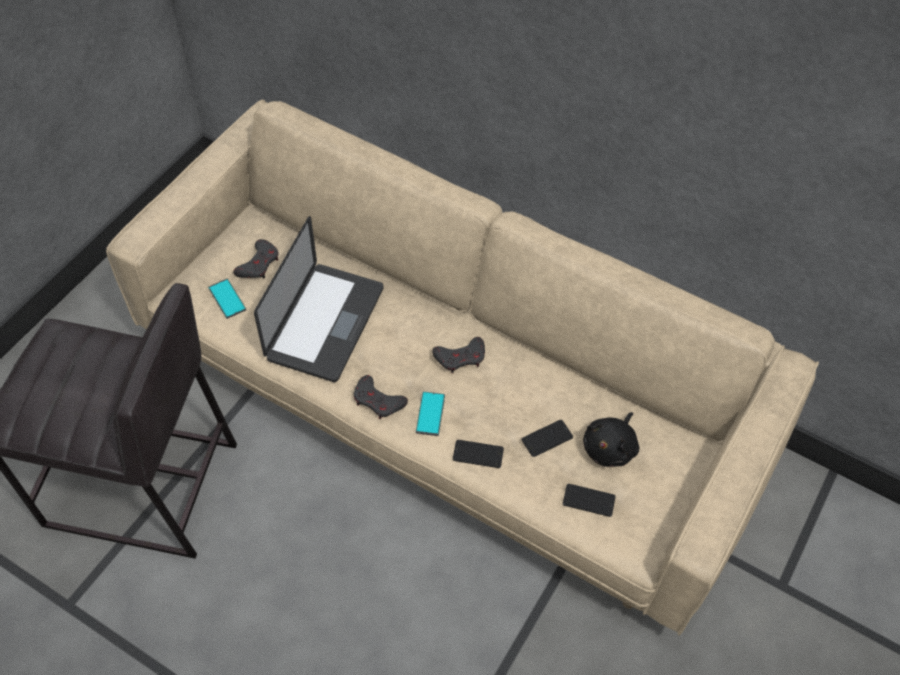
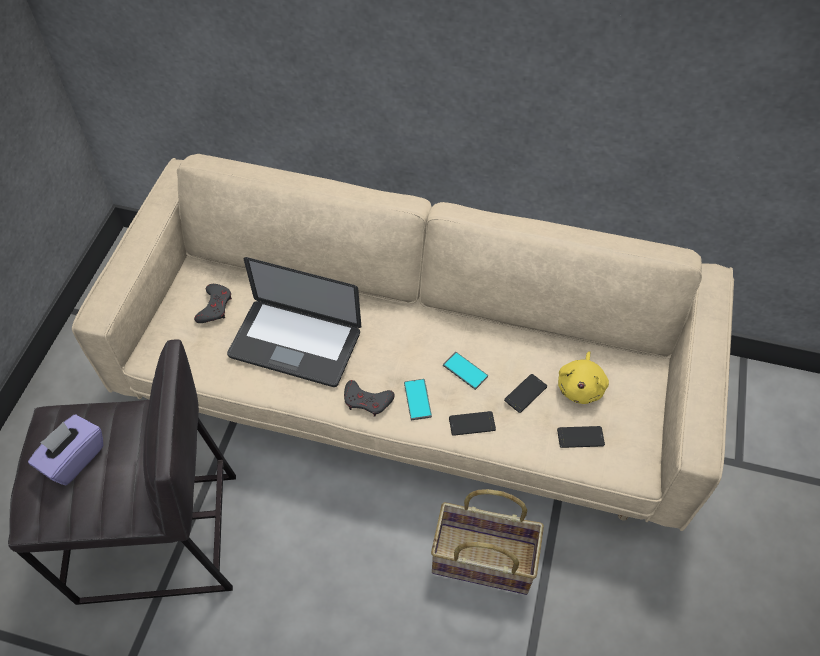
camera: 15 degrees left, 0 degrees up
(63, 376) = (74, 458): none -> purple tissue box
(227, 299) = (196, 345): phone -> phone (465, 371)
(325, 323) = (295, 344): laptop -> laptop turned 105 degrees clockwise
(459, 605) = (482, 561): none -> basket
(460, 357) = (425, 343): grey game controller -> none
(610, 447) = (581, 386): black plush toy -> yellow plush toy

